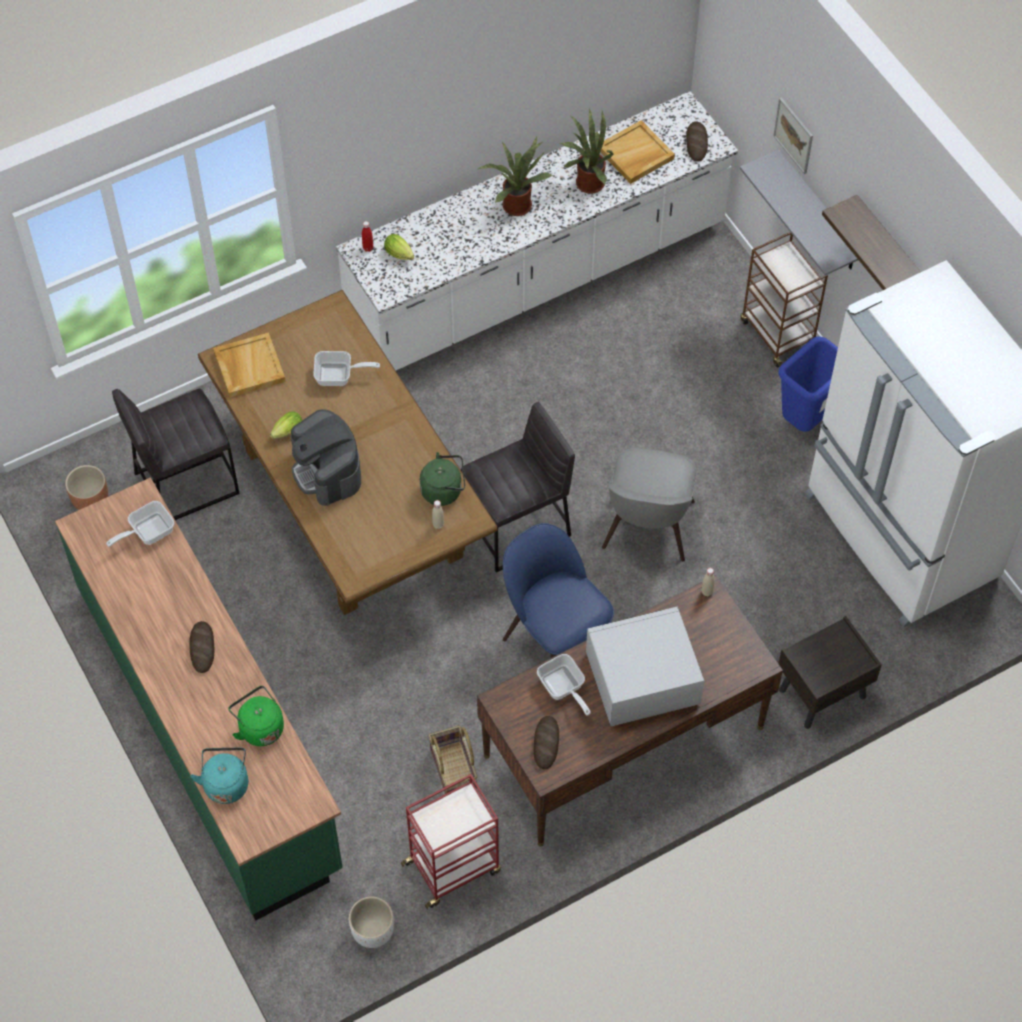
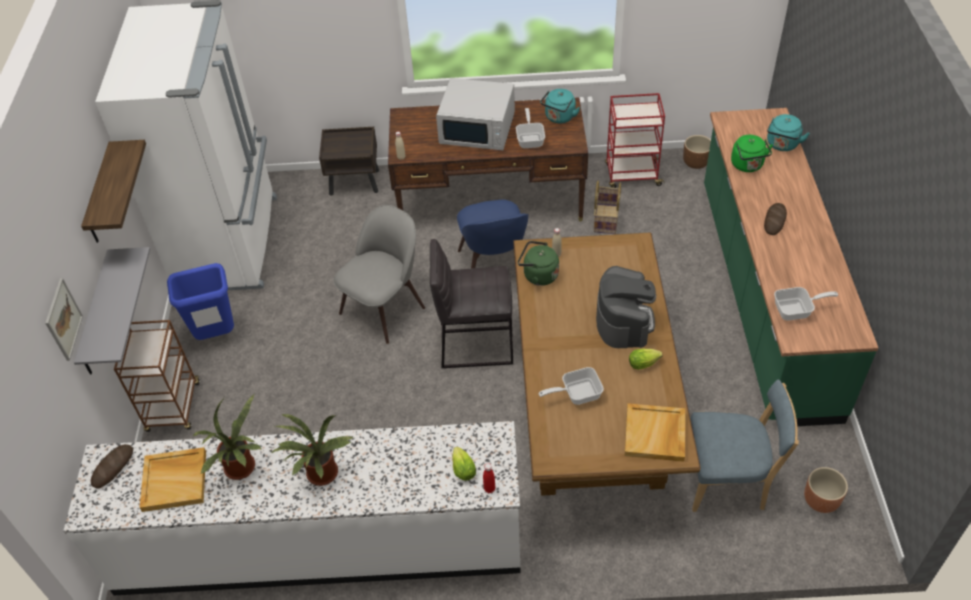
camera: 150 degrees left, 10 degrees down
(185, 483) = (728, 482): grey stool -> blue chair
(339, 376) = (576, 394): frying pan -> frying pan turned 45 degrees counterclockwise
(372, 932) = (696, 163): white planter -> brown planter
(546, 743) = (559, 118): bread -> turquoise kettle

